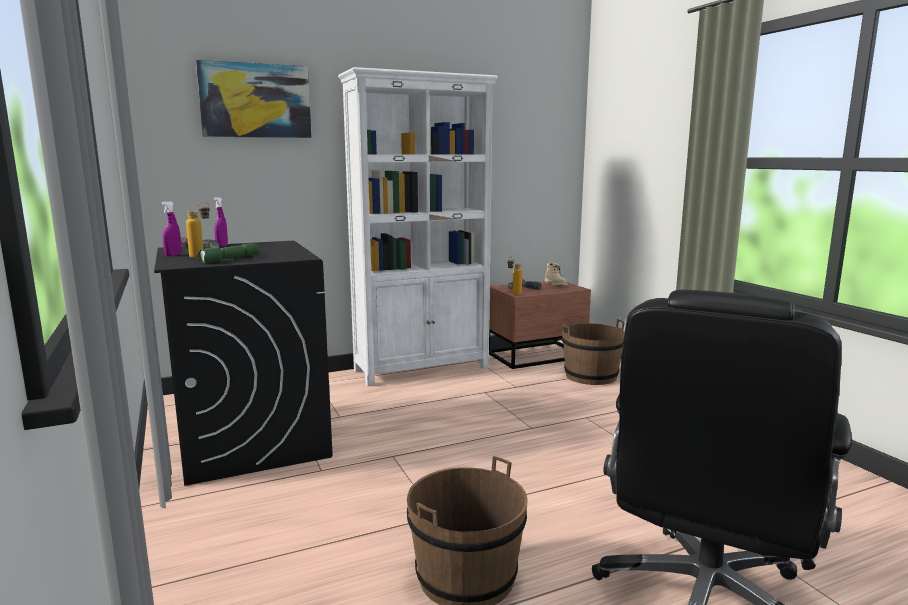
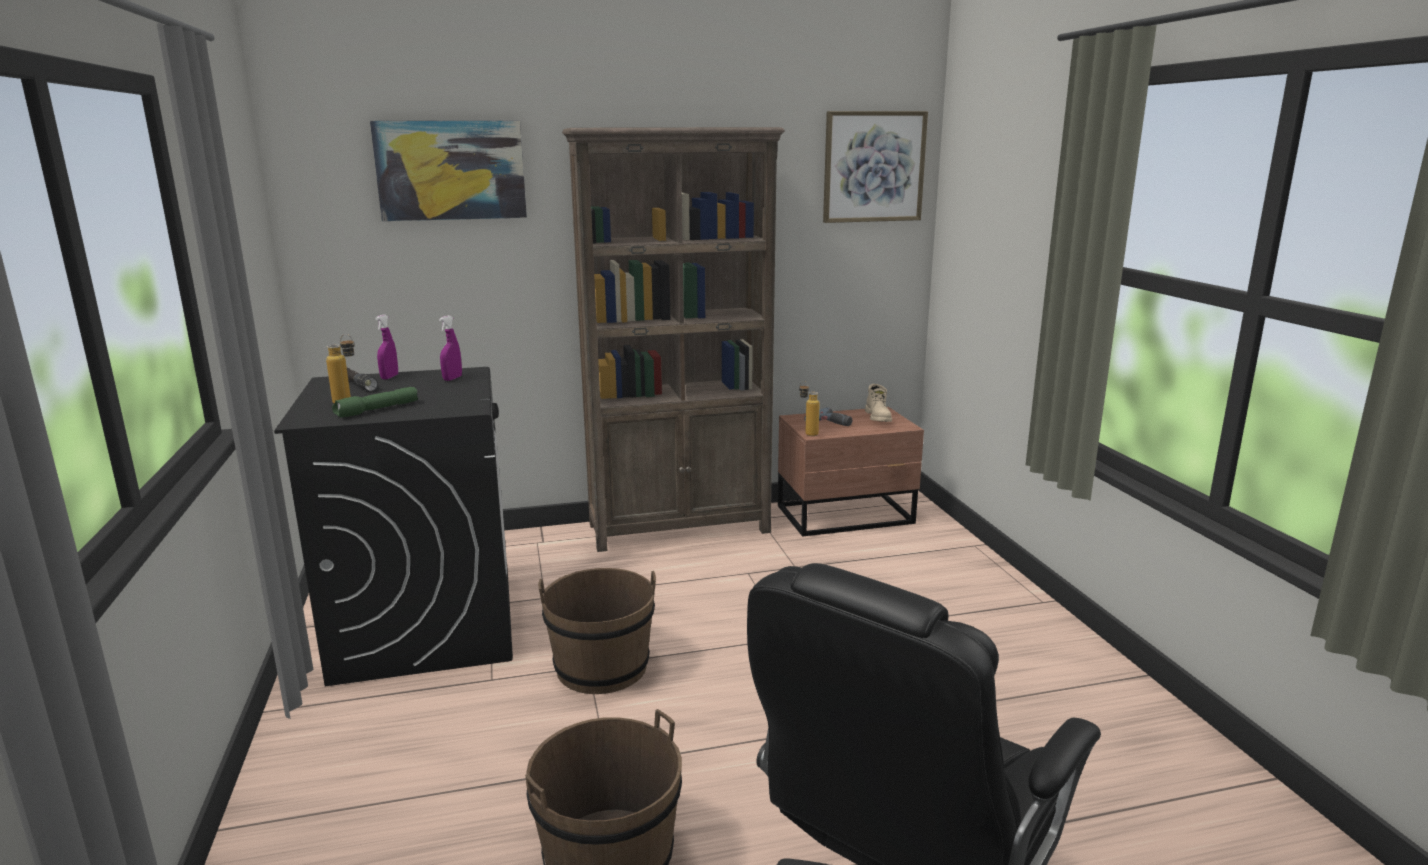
camera: 10 degrees right, 5 degrees up
(173, 255) = (318, 396): purple spray bottle -> purple spray bottle (452, 378)
(422, 369) = (680, 528): white bookcase -> brown bookcase
(545, 112) = (873, 167): none -> picture
(590, 376) = (908, 556): brown bucket -> brown bucket (602, 667)

